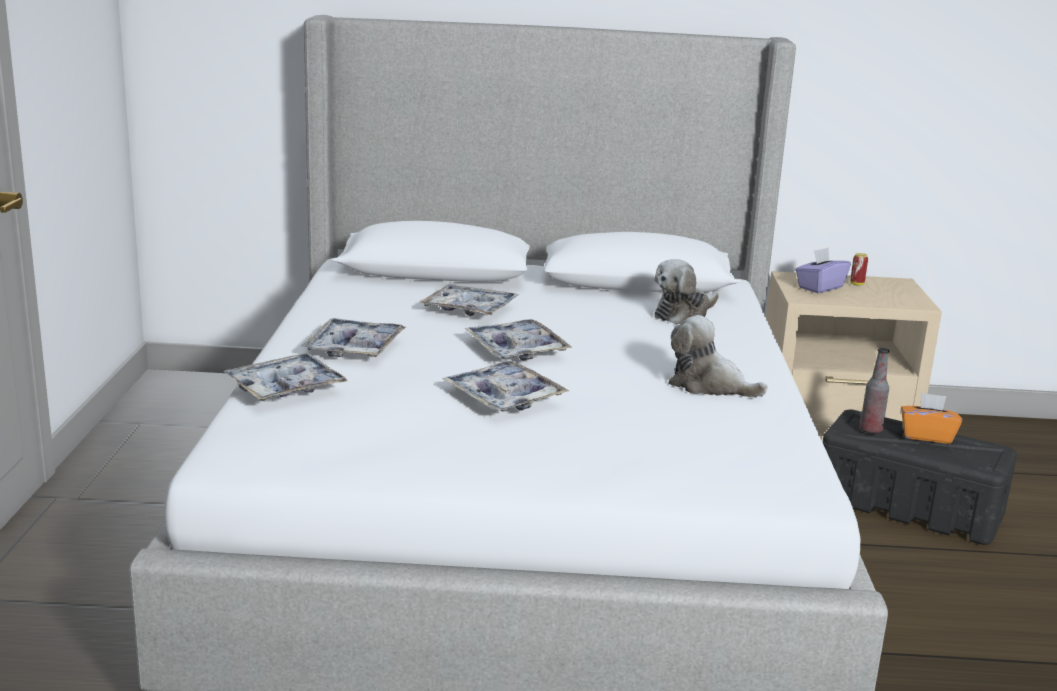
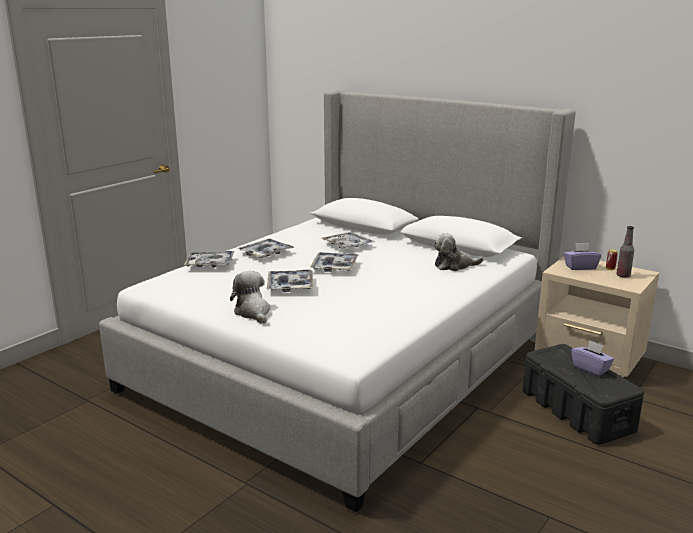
camera: 35 degrees right, 0 degrees up
(708, 386) = (399, 301): plush toy -> plush toy (253, 312)
(870, 430) = (558, 357): bottle -> bottle (623, 276)
(926, 436) = (590, 368): orange tissue box -> purple tissue box

